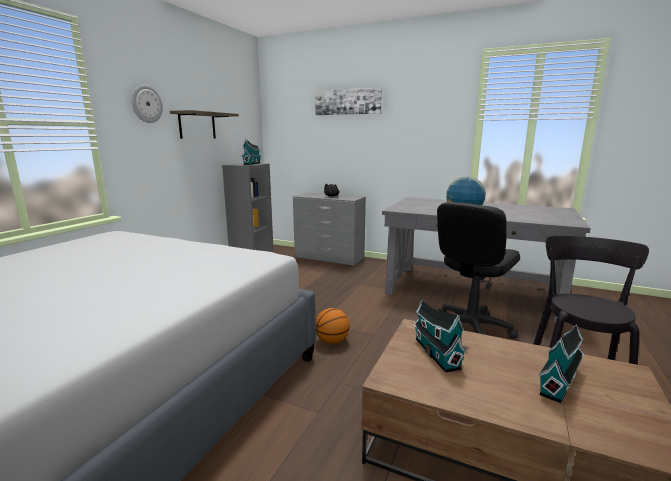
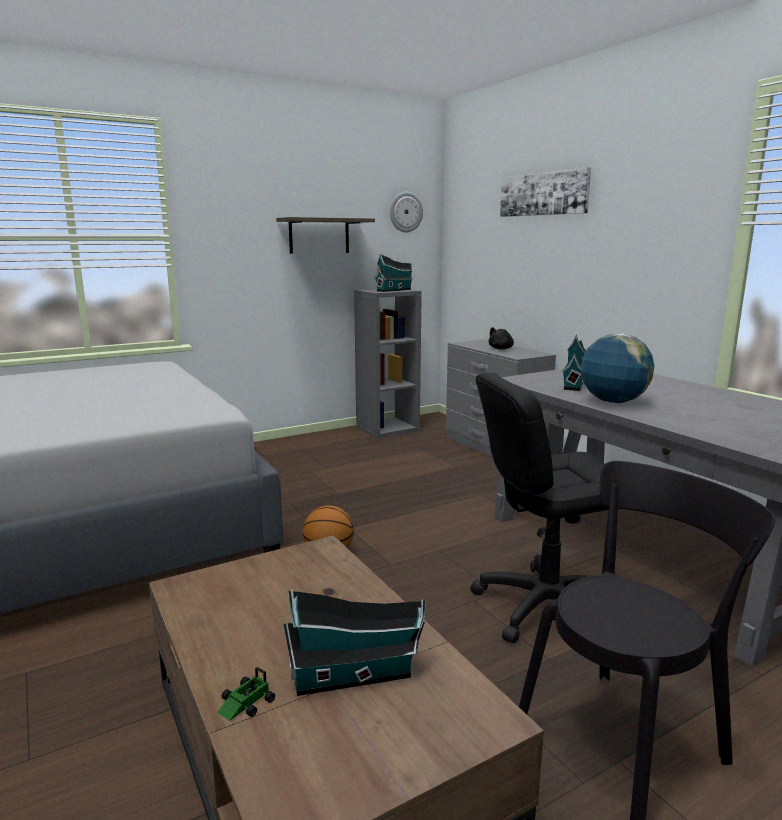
camera: 35 degrees right, 0 degrees up
(146, 104) = (243, 211): wall clock -> wall clock (405, 212)
(435, 352) = (284, 582): toy house -> toy house (574, 383)
(551, 420) = (243, 703): none -> toy car

